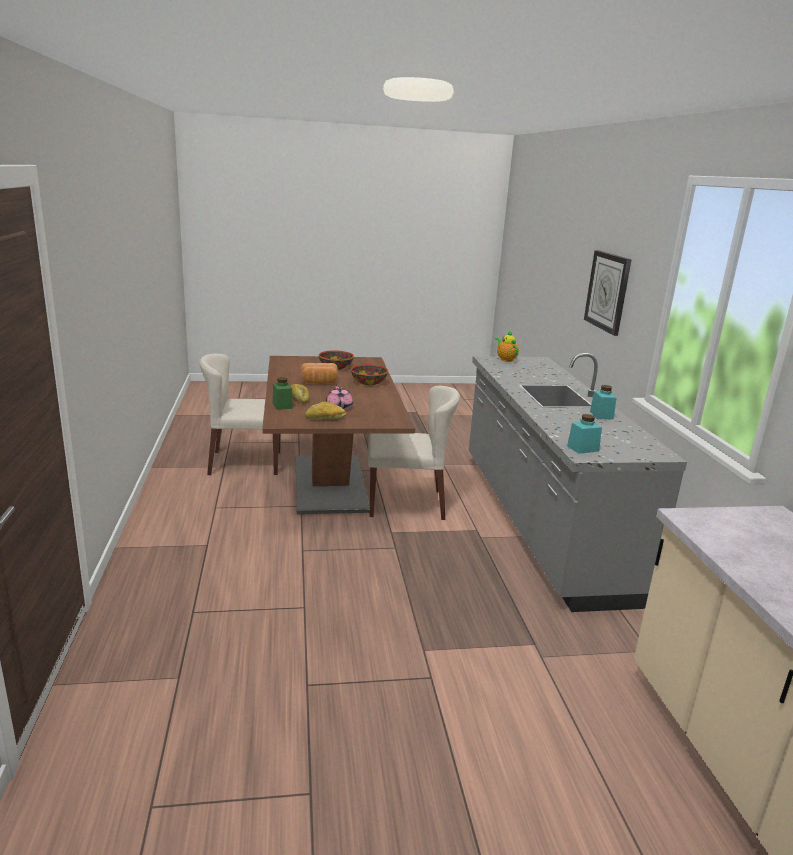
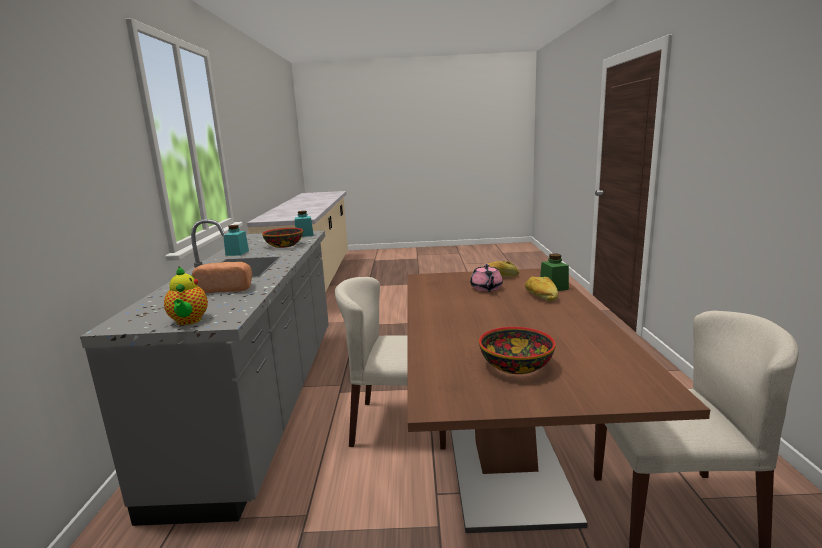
camera: 170 degrees left, 5 degrees down
(319, 383) = (528, 323): bread -> bread (227, 289)
(368, 382) = (449, 328): bowl -> bowl (284, 246)
(608, 291) = (69, 172): wall clock -> none

